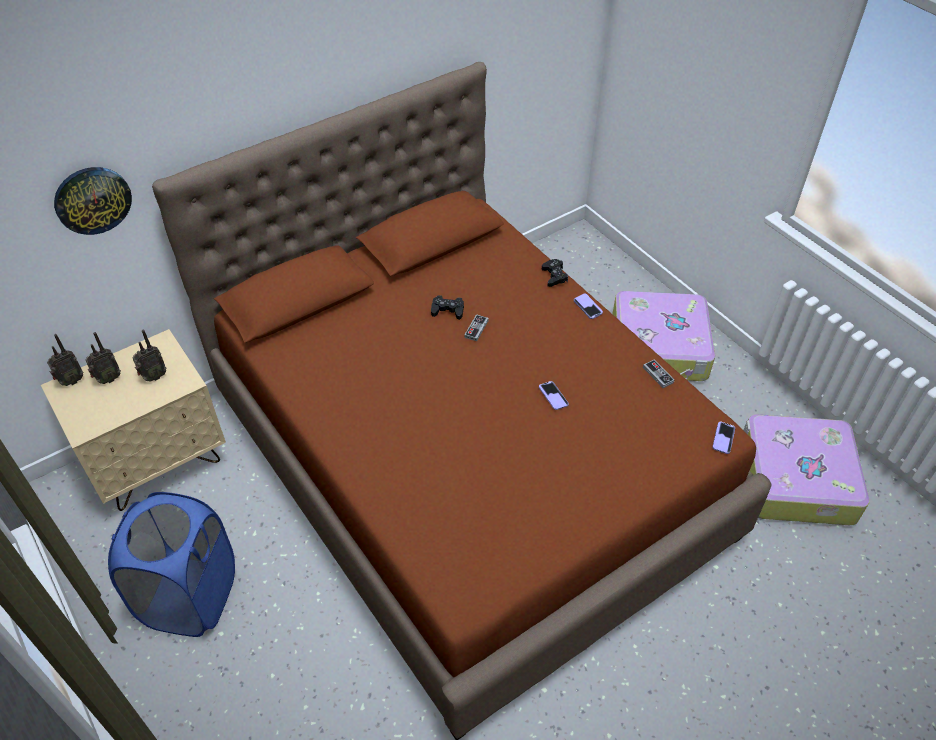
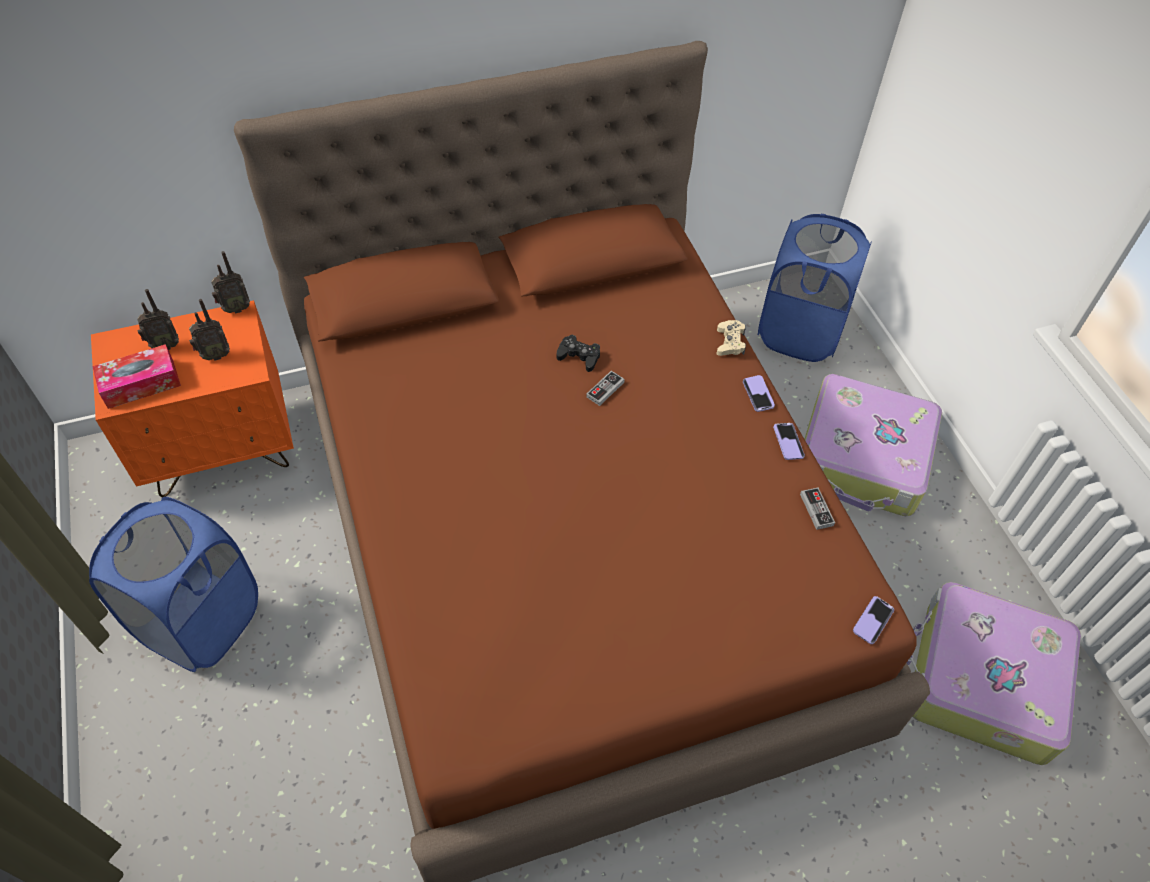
camera: 15 degrees right, 5 degrees up
(71, 381) = (124, 338): radio -> radio (235, 308)
(92, 200) = (161, 129): wall clock -> none
(100, 412) = (141, 384): none -> tissue box
(158, 462) = (222, 450): beige nightstand -> orange nightstand
(553, 396) = (669, 503): phone -> phone (788, 442)
(554, 276) = (730, 342): black game controller -> beige game controller
(583, 270) = (800, 332): none -> blue laundry basket

